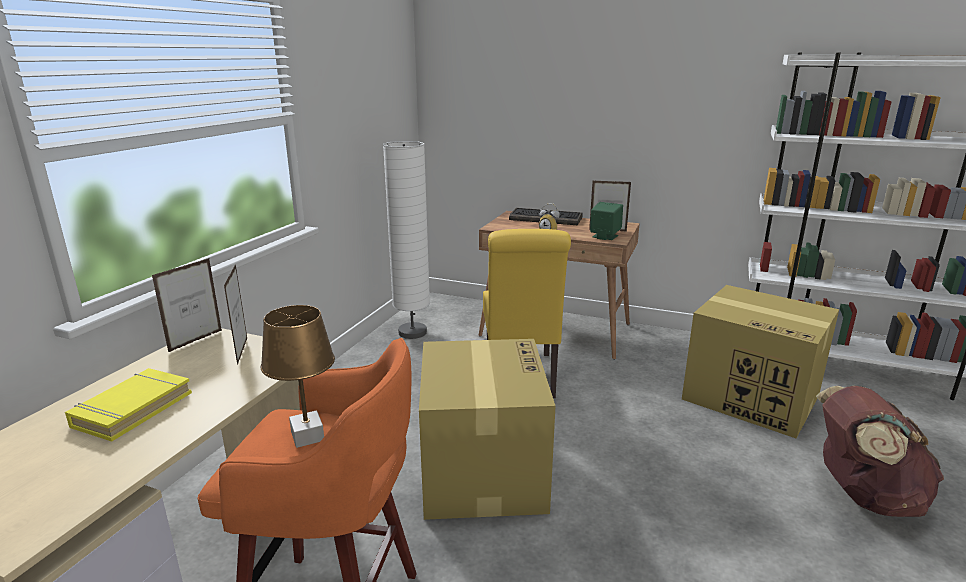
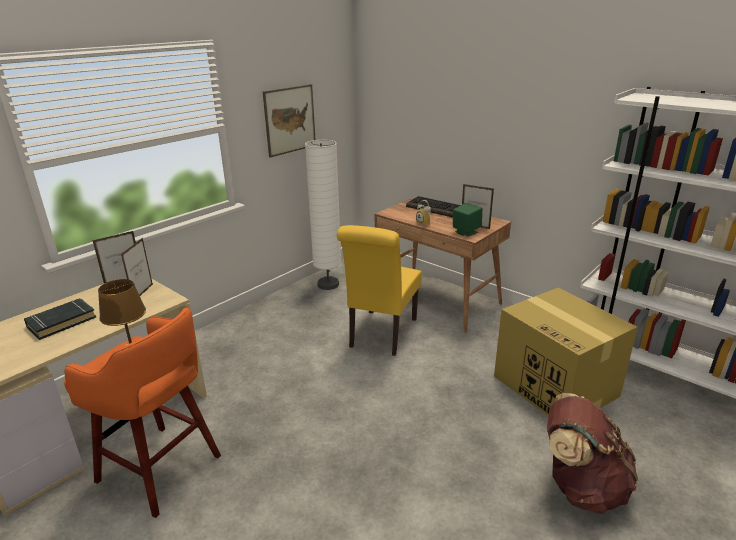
camera: 20 degrees right, 5 degrees up
(132, 409) = (61, 322): yellow book -> black book
(358, 116) = (290, 120): none -> picture
(482, 469) = (306, 398): cardboard box -> none

